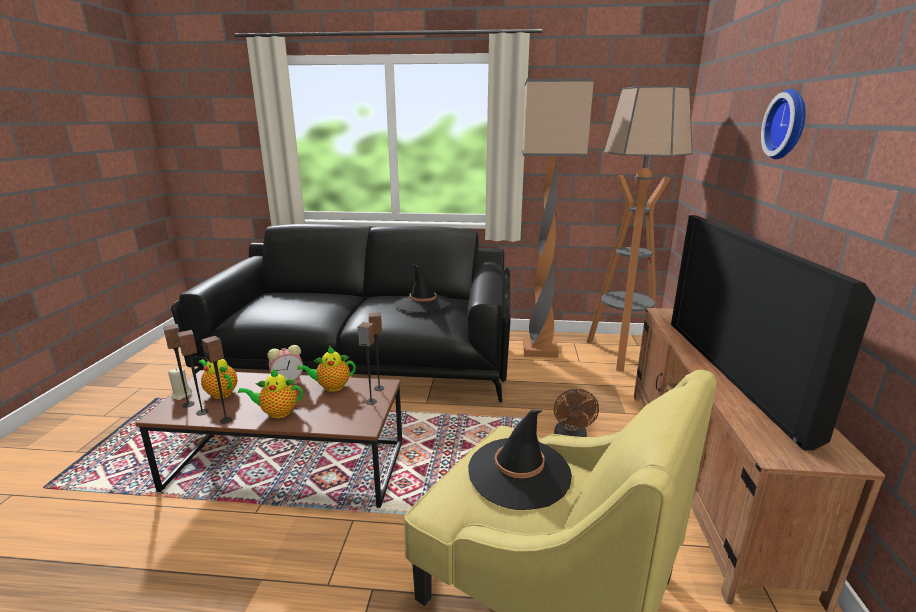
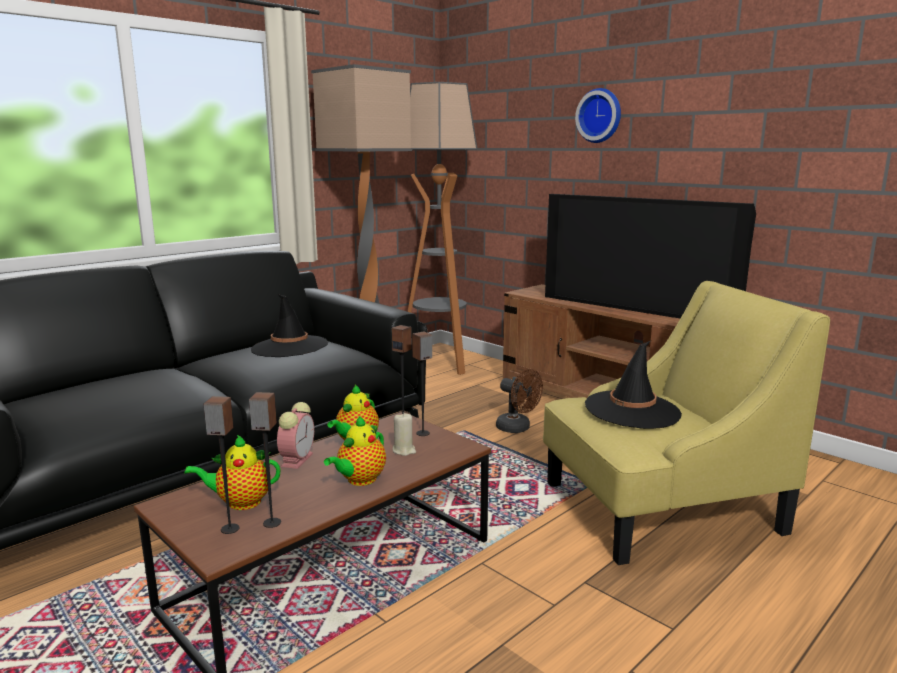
camera: 50 degrees left, 5 degrees down
(181, 395) = (190, 529): beige candle -> beige candle (404, 450)
(226, 420) = (323, 511): speaker -> none

